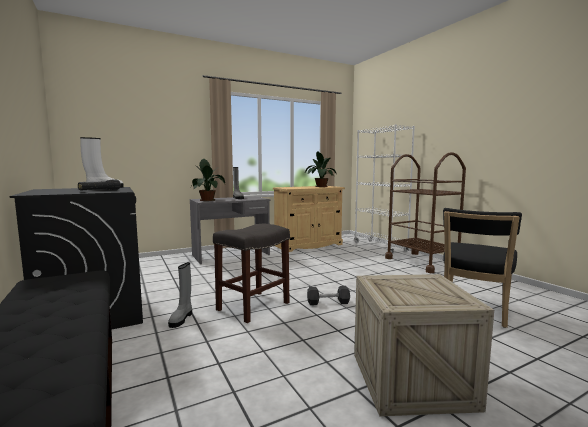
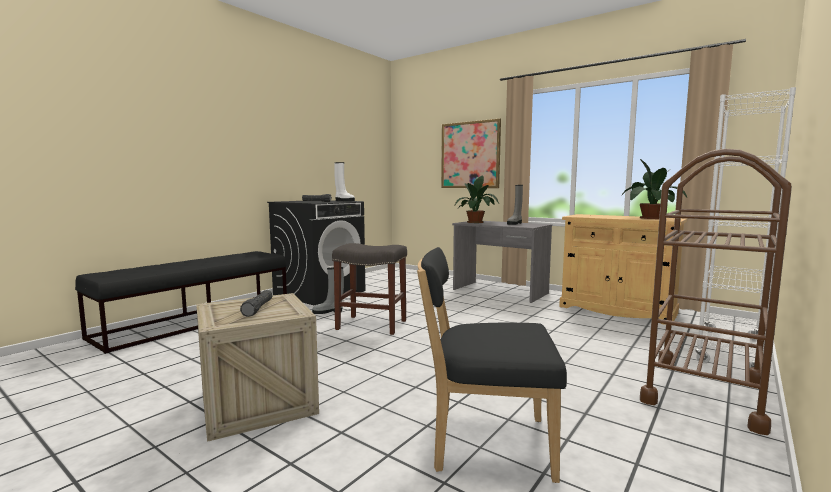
camera: 65 degrees right, 0 degrees up
(169, 139) = (470, 155): none -> picture
(328, 302) = (412, 349): black dumbbell -> none
(415, 288) = (258, 309): none -> black flashlight

